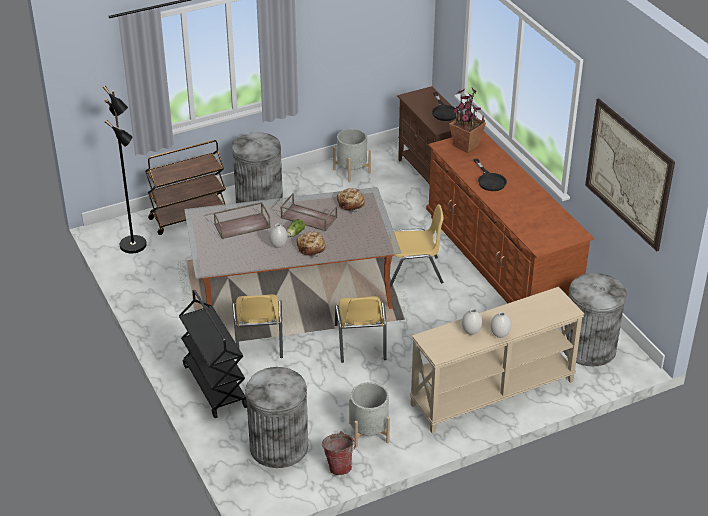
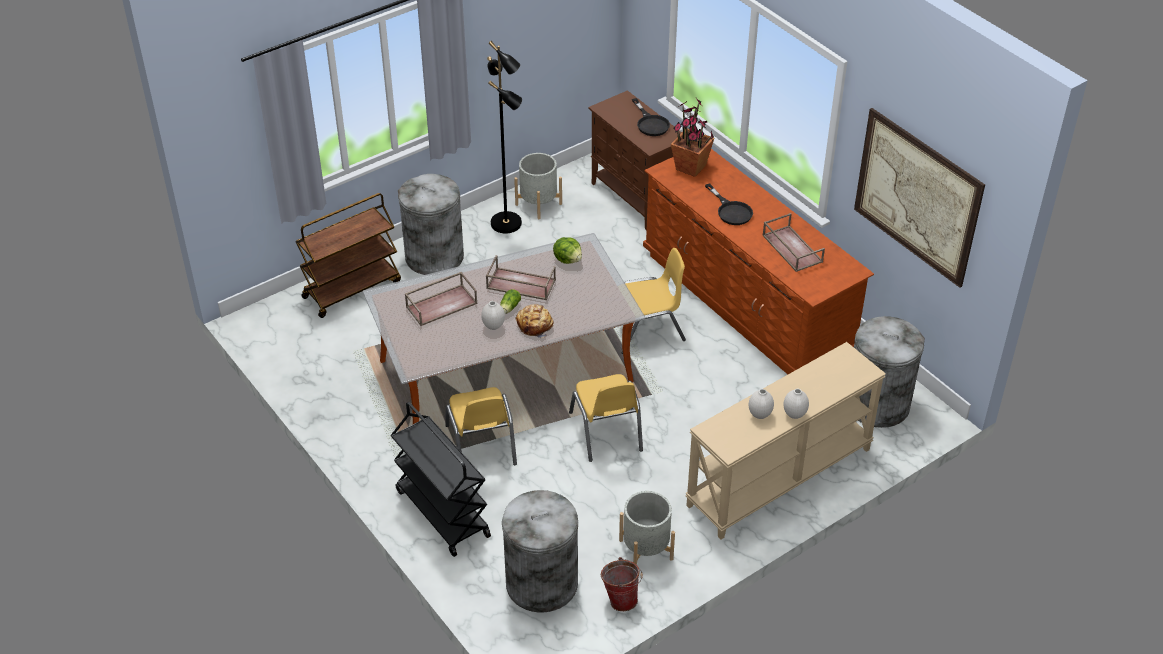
camera: 10 degrees left, 5 degrees up
(134, 245) = (292, 335): black floor lamp -> black floor lamp (507, 223)
(351, 204) = (568, 259): bread -> lettuce
(531, 212) = (791, 248): none -> brown tray

